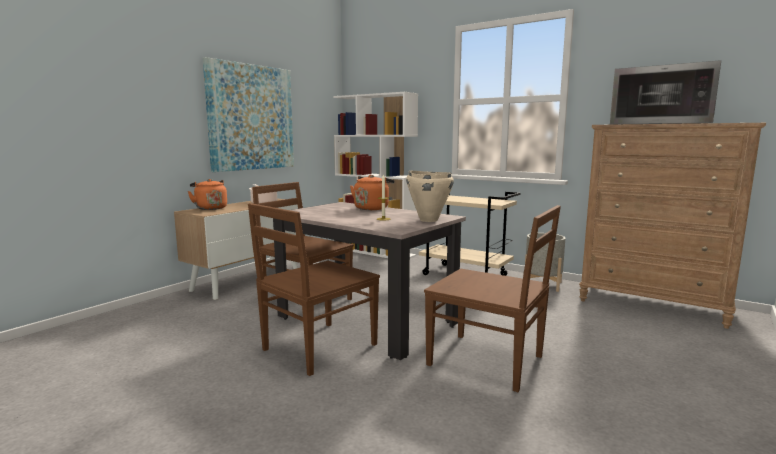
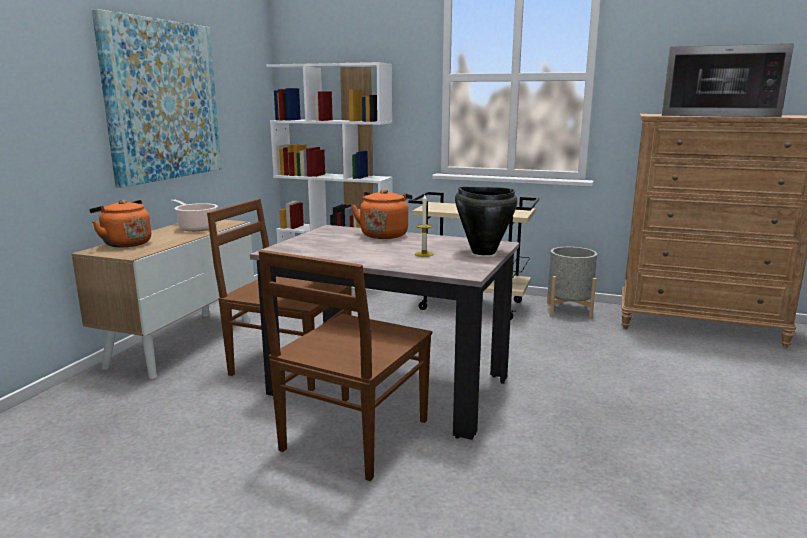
camera: 15 degrees left, 5 degrees up
(428, 220) = (483, 252): beige cooking pot -> black cooking pot
(488, 361) = (574, 426): brown chair -> none

